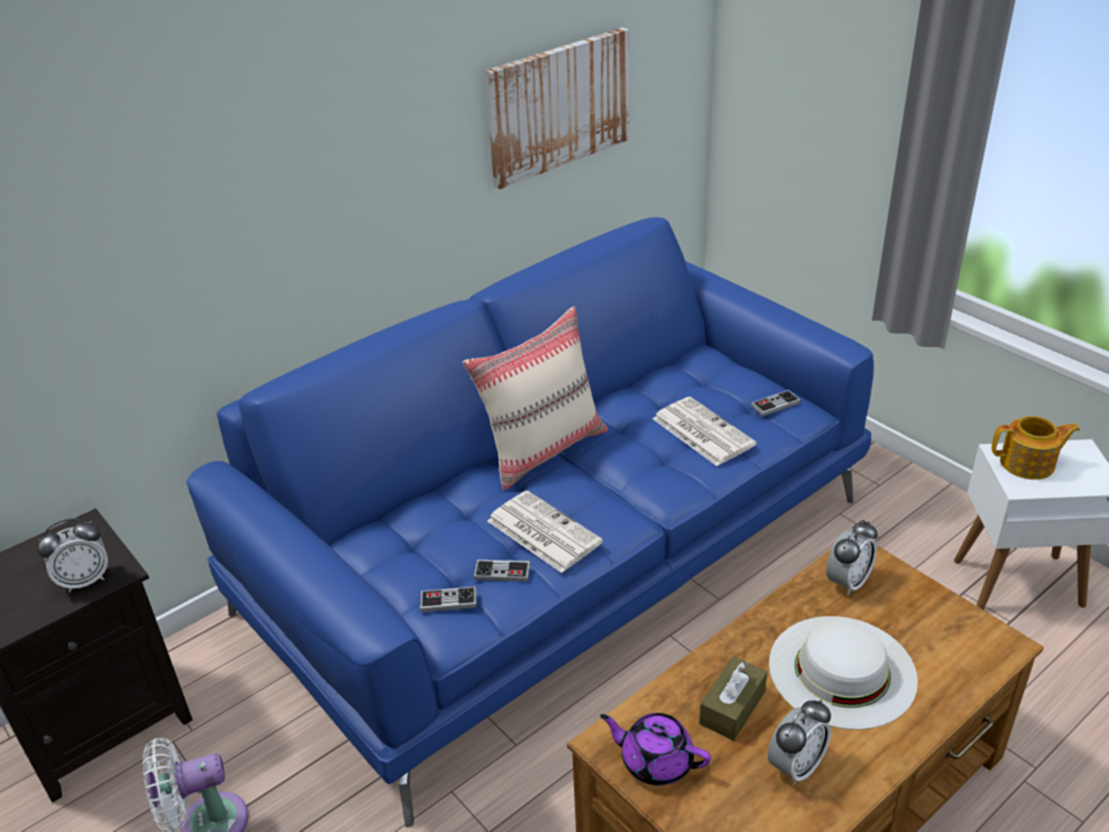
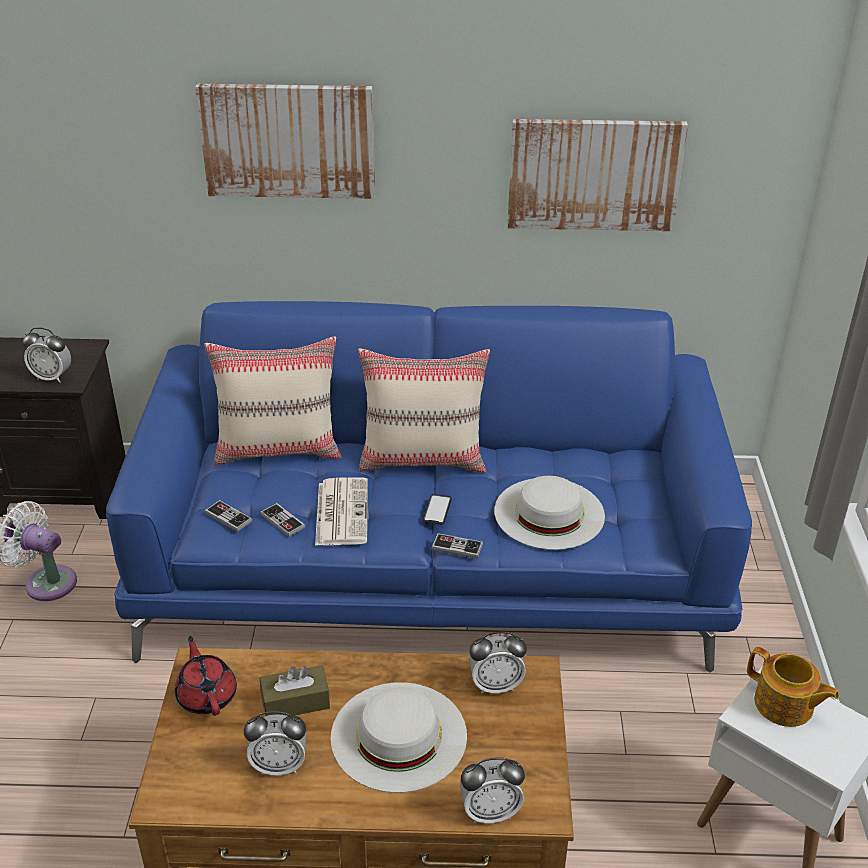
camera: 40 degrees right, 0 degrees up
(271, 169) = (288, 140): none -> picture
(405, 515) = (279, 449): none -> beige pillow
(617, 481) = (437, 510): none -> phone
(655, 761) = (207, 695): purple teapot -> red teapot
(701, 431) = (549, 513): newspaper -> white hat
(775, 404) = (640, 528): game controller -> game controller (457, 547)
(978, 673) = (490, 812): none -> alarm clock

